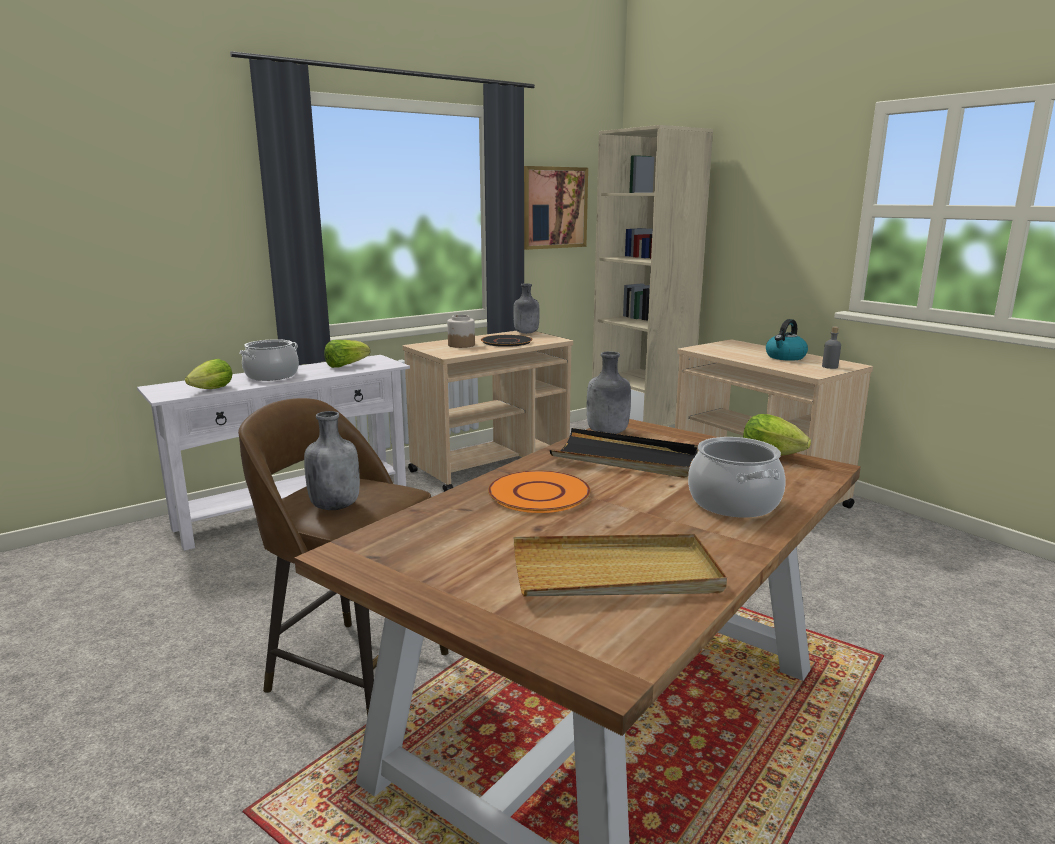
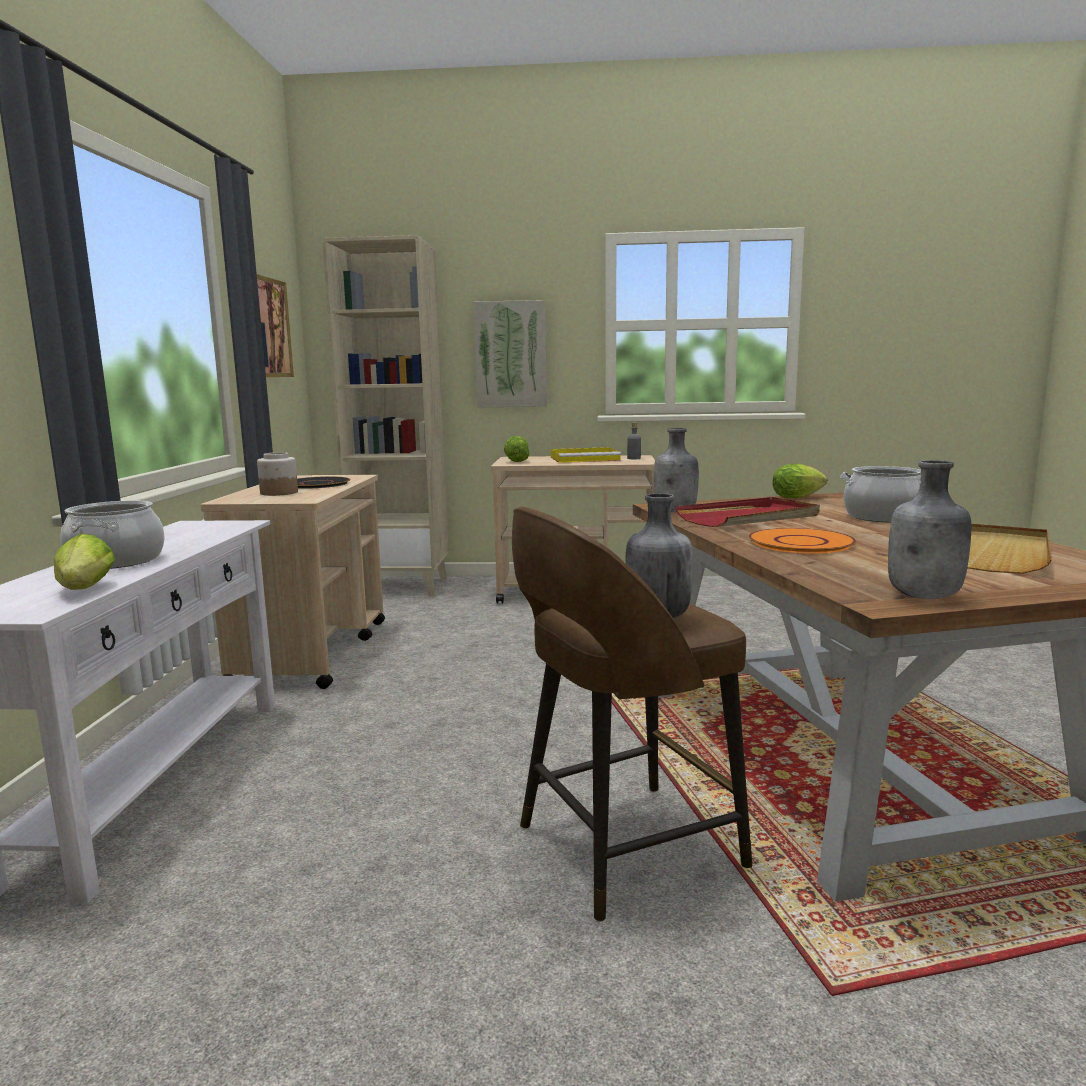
camera: 50 degrees left, 5 degrees down
(346, 365) = (184, 534): lettuce -> lettuce (516, 461)
(526, 333) = (302, 477): grey bottle -> grey bottle (925, 596)
(625, 458) = (749, 517): black tray -> red tray
(767, 236) = (511, 354): none -> picture
(785, 357) = (586, 459): kettle -> yellow tray

